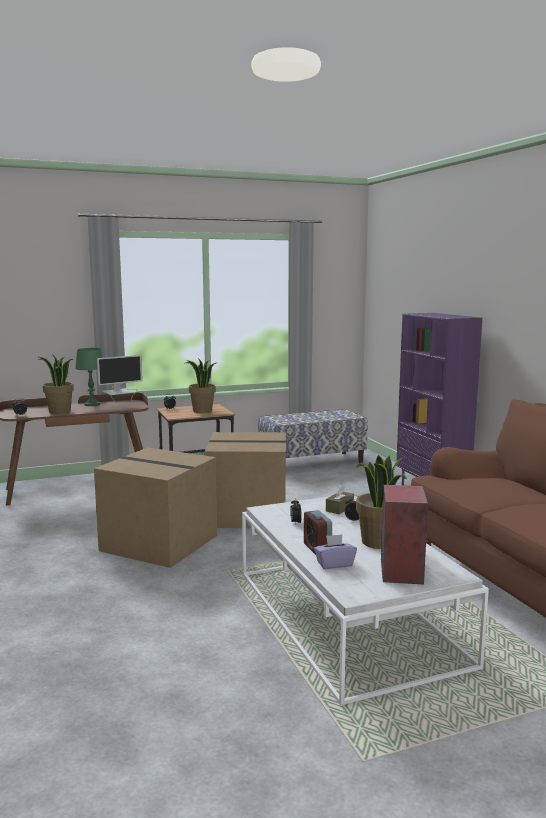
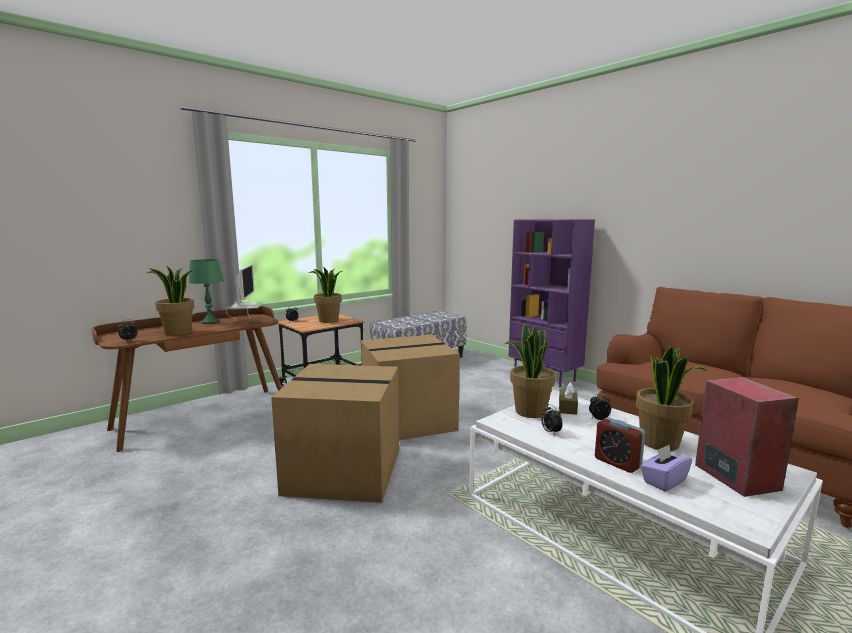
camera: 20 degrees left, 0 degrees up
(120, 407) = (247, 322): monitor -> monitor turned 45 degrees counterclockwise
(301, 507) = (530, 411): none -> potted plant

